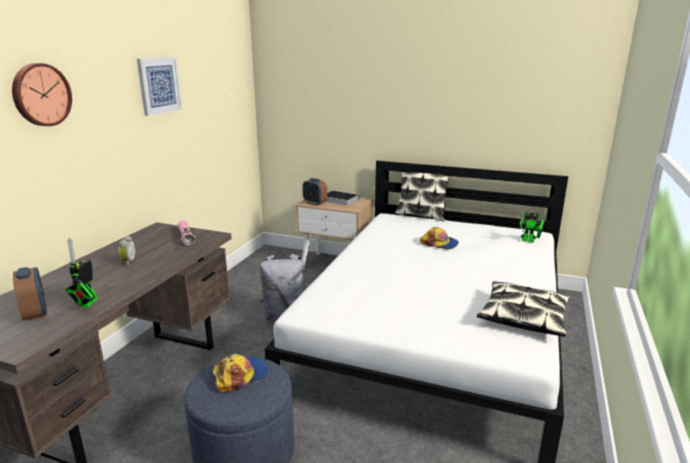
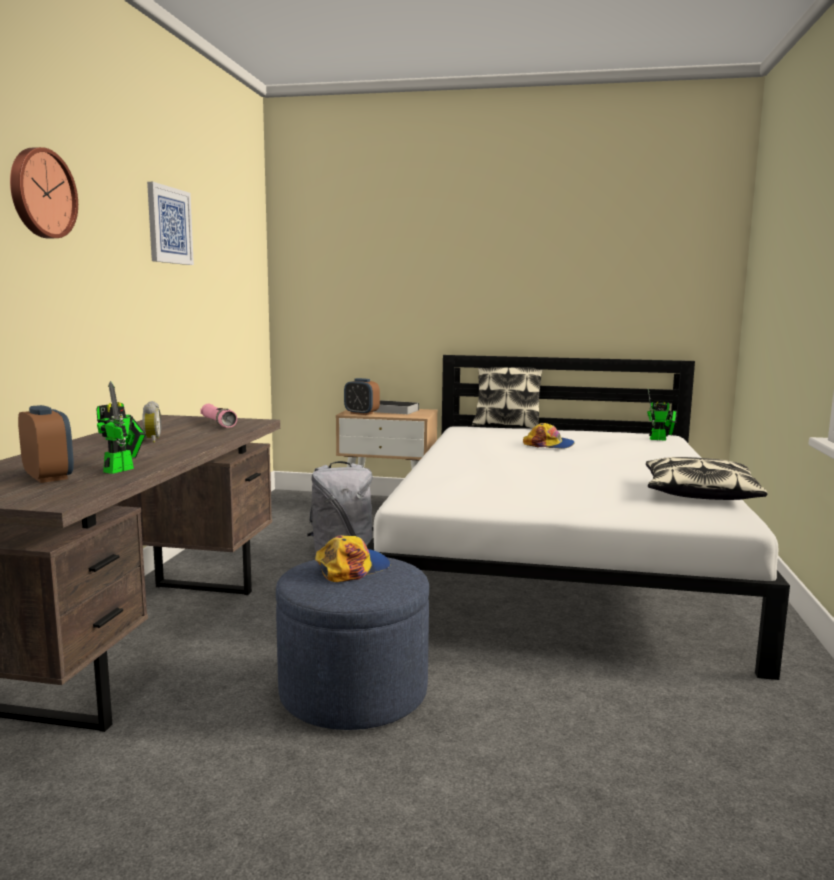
camera: 10 degrees left, 10 degrees down
(86, 304) = (122, 469): toy robot -> toy robot turned 150 degrees counterclockwise

